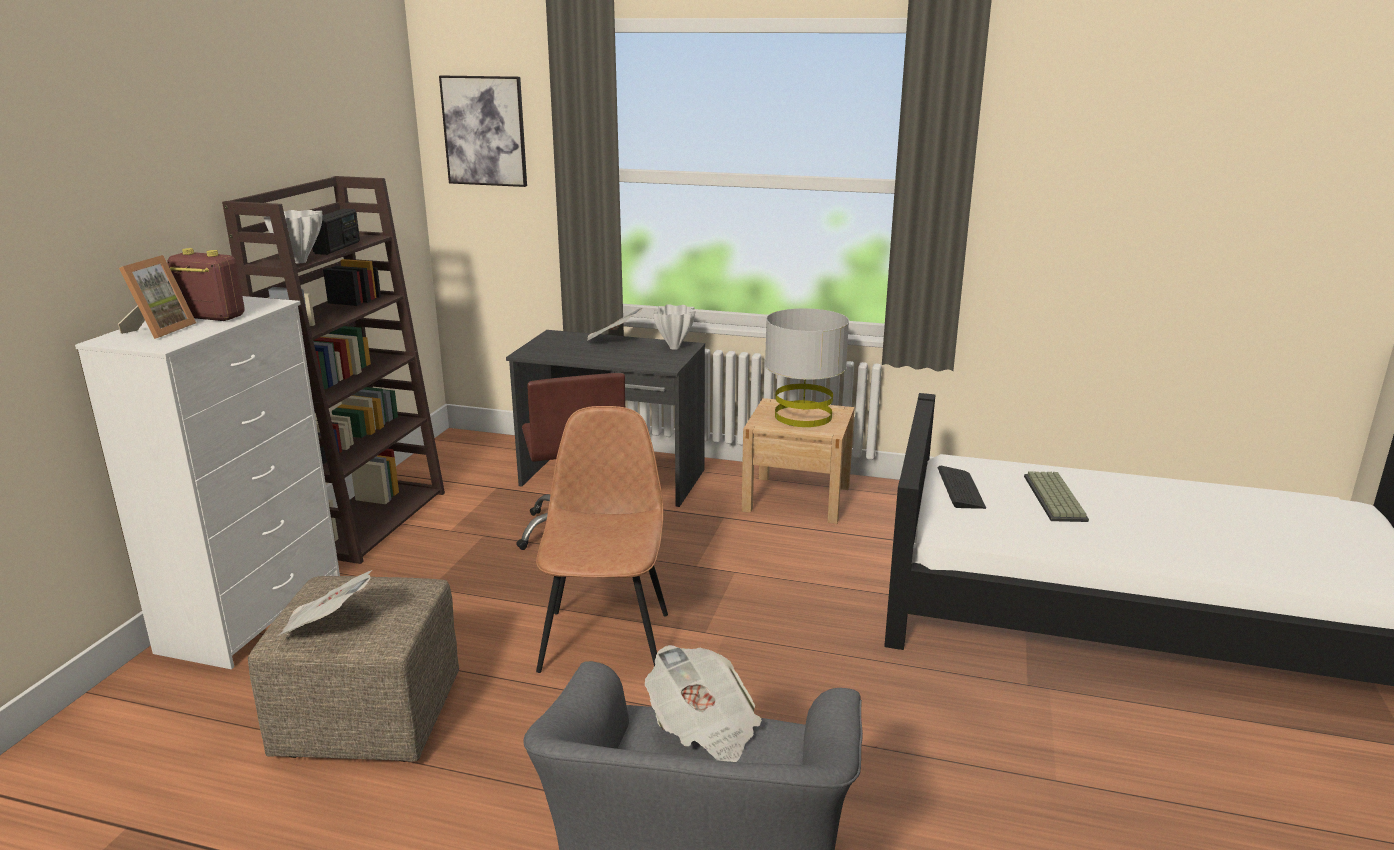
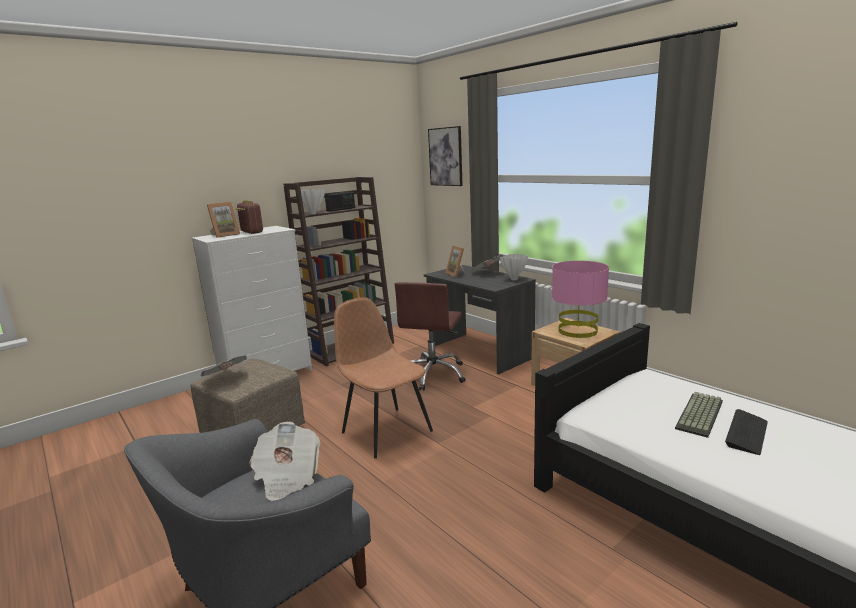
camera: 35 degrees right, 5 degrees down
(566, 349) = (457, 274): none -> picture frame
(606, 639) = (385, 431): brown chair -> brown chair turned 75 degrees counterclockwise
(803, 416) = (577, 331): grey table lamp -> pink table lamp
(960, 489) = (629, 392): keyboard -> keyboard (746, 433)

